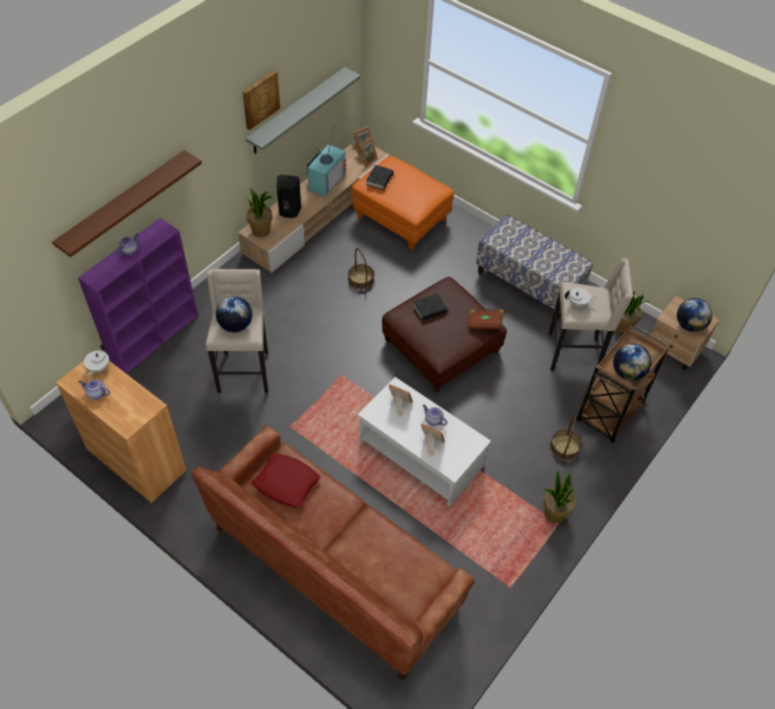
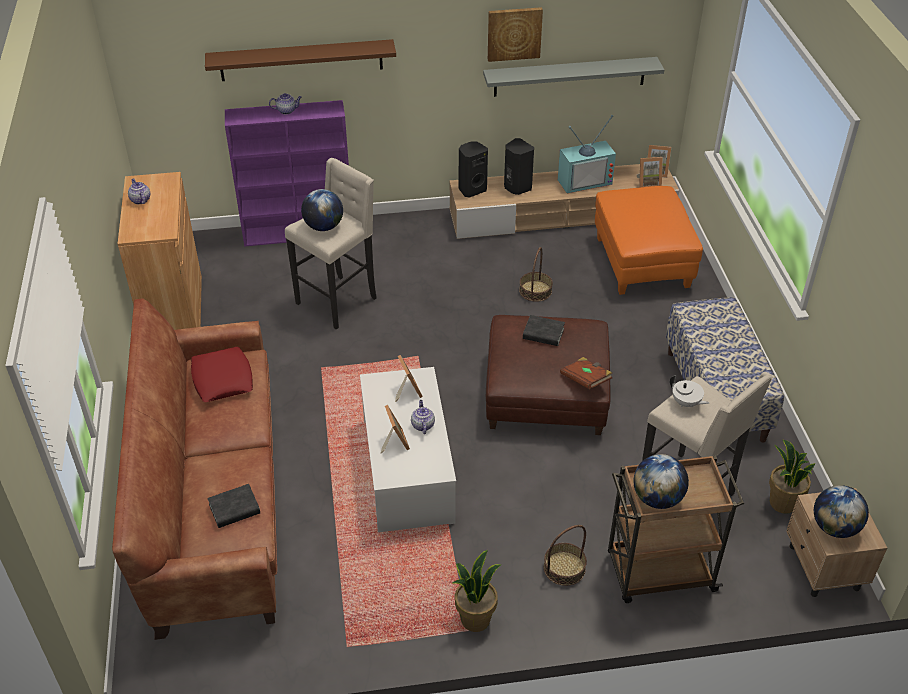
camera: 45 degrees right, 10 degrees down
(98, 368) = (165, 184): white teapot -> none
(261, 230) = (471, 189): potted plant -> black speaker
(379, 179) = (629, 198): black book -> black book (234, 509)

